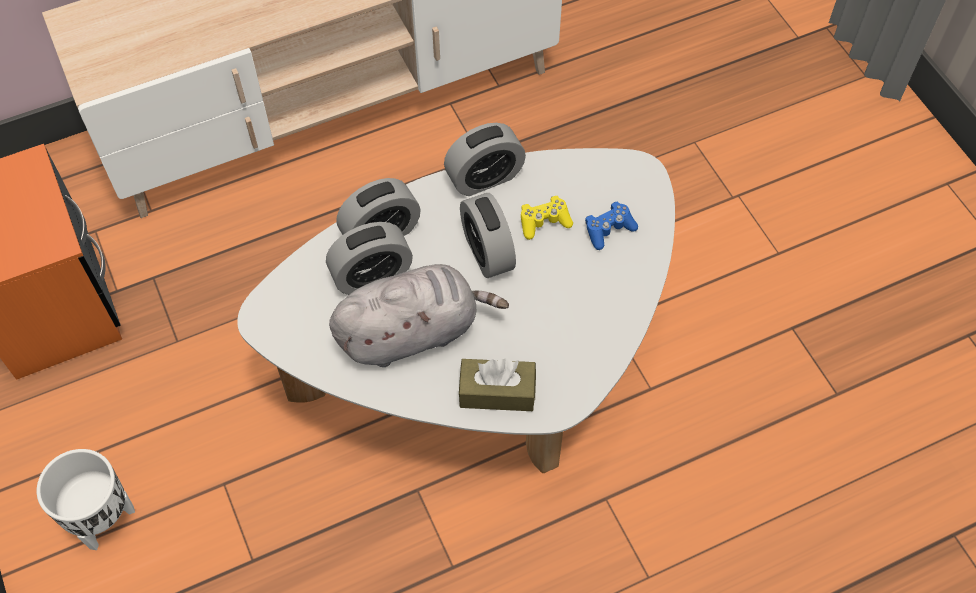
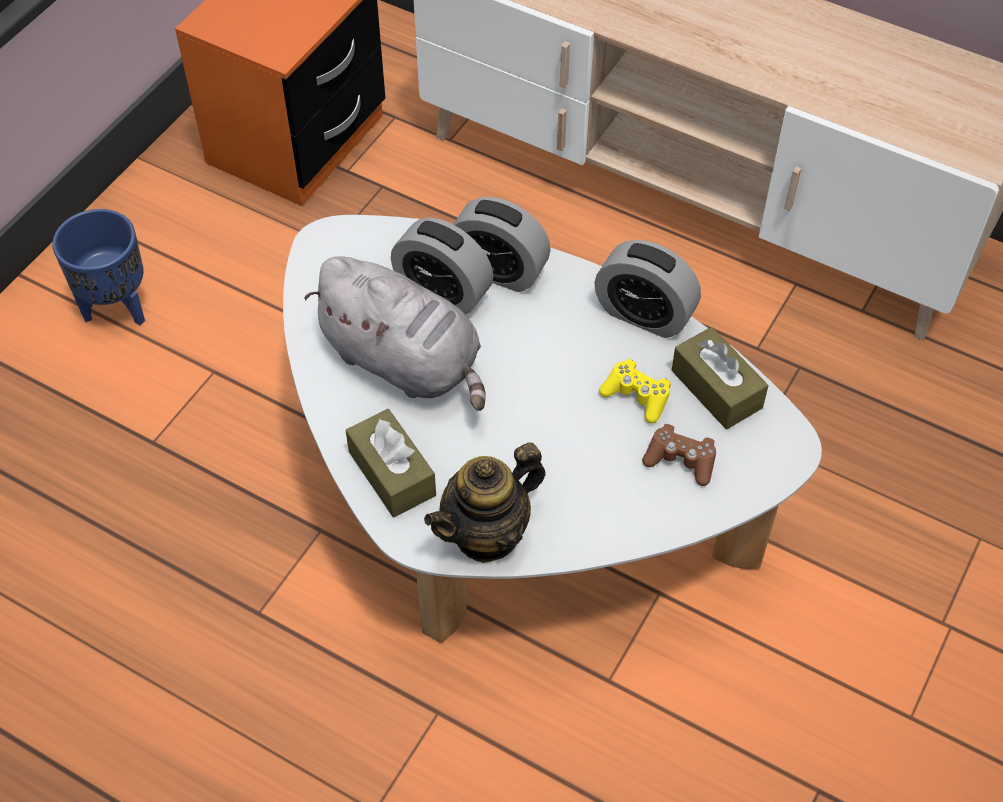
camera: 55 degrees right, 5 degrees down
(104, 519) = (117, 309): white planter -> blue planter
(487, 252) = (554, 369): alarm clock -> none
(571, 178) = (716, 389): none -> brown tissue box
(585, 365) = (487, 534): none -> teapot
(608, 229) = (680, 460): blue game controller -> brown game controller

